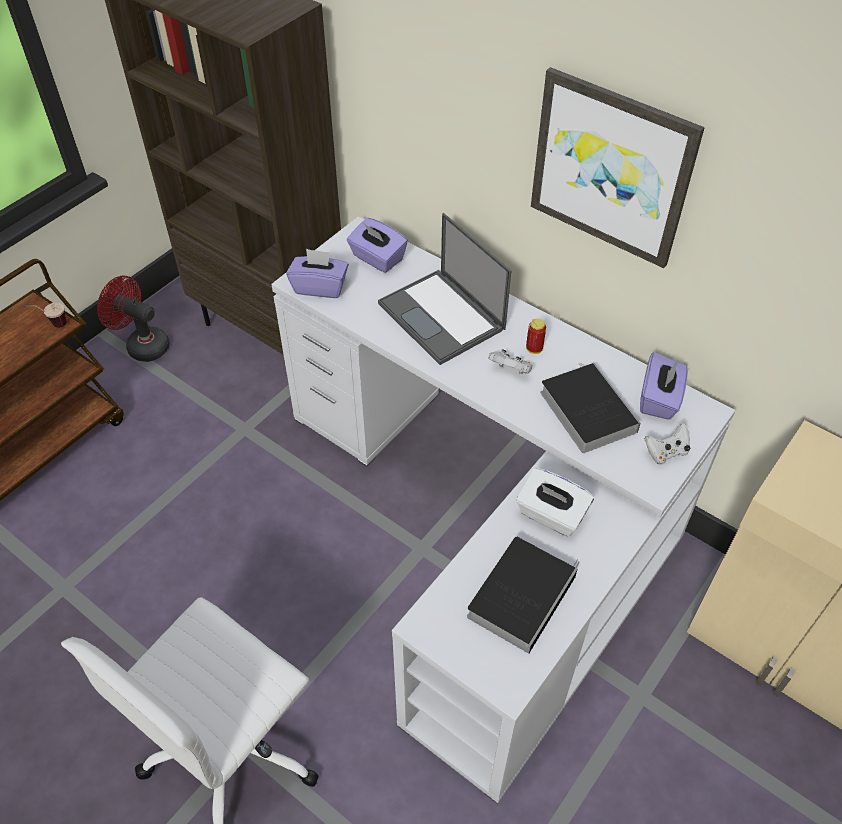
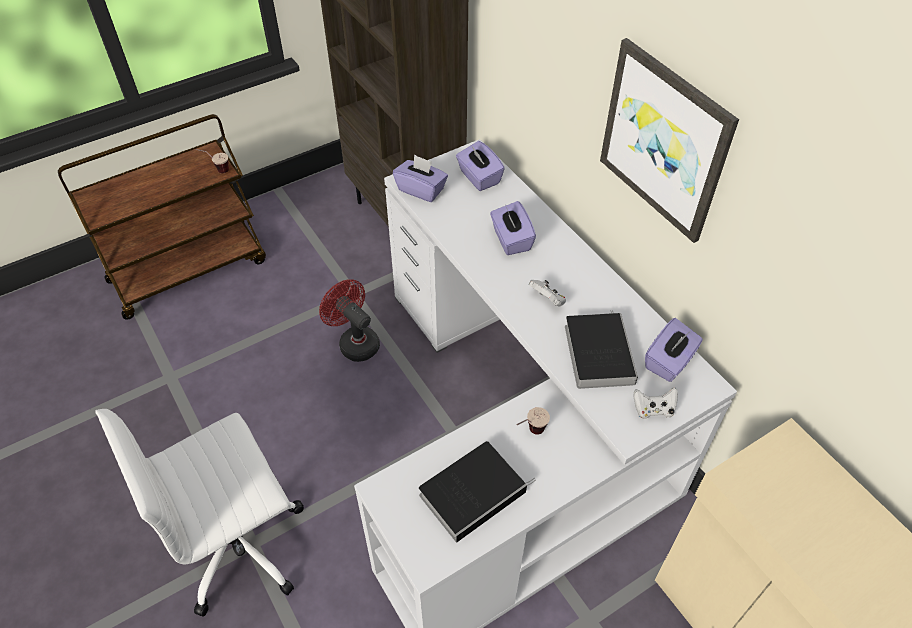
camera: 20 degrees right, 0 degrees up
(142, 345) = (303, 206): red fan -> red fan (355, 342)
(443, 317) = (511, 240): laptop -> purple tissue box
(534, 349) = (577, 287): can -> none
(551, 515) = (529, 433): white tissue box -> cup

